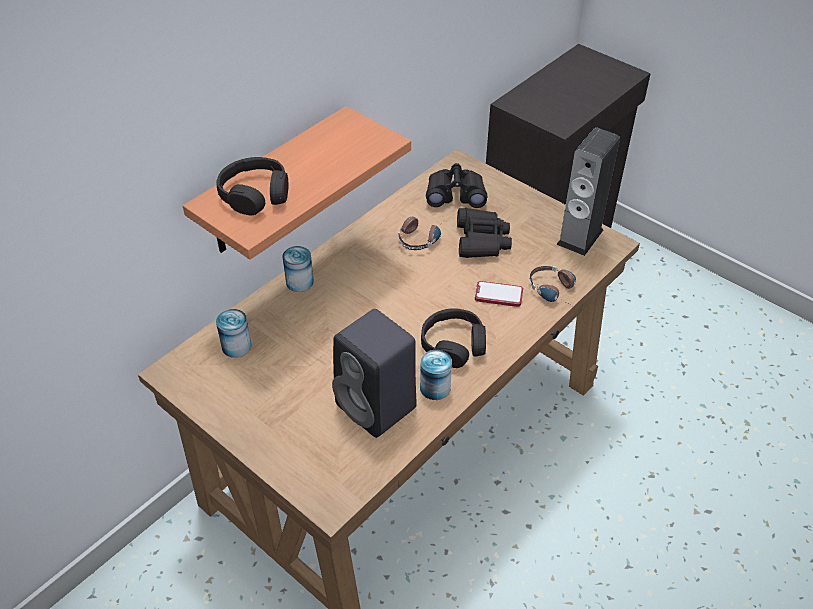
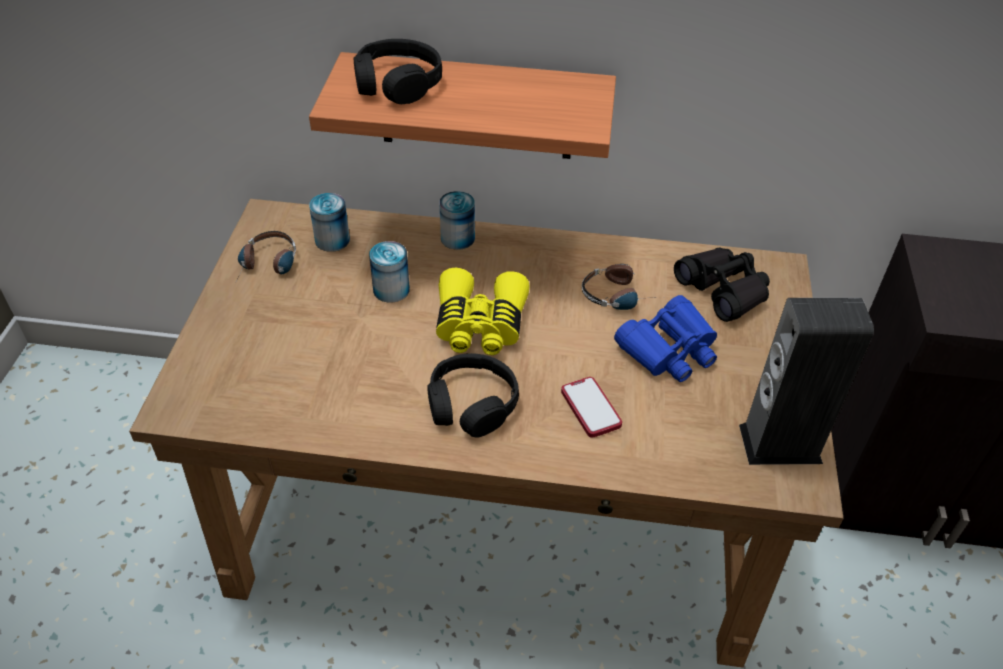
camera: 55 degrees right, 0 degrees up
(378, 407) = (328, 384): black speaker -> none
(391, 310) = (480, 325): none -> yellow binoculars
(435, 388) = (391, 418): can -> can (391, 289)
(481, 240) = (669, 350): black binoculars -> blue binoculars
(556, 291) = (652, 463): headphones -> headphones (268, 267)

